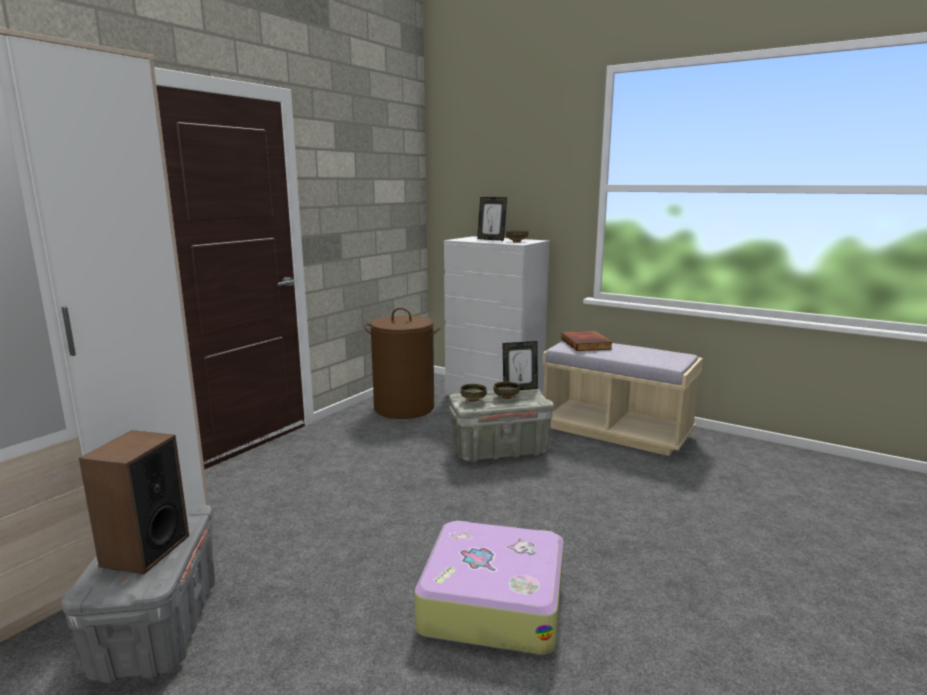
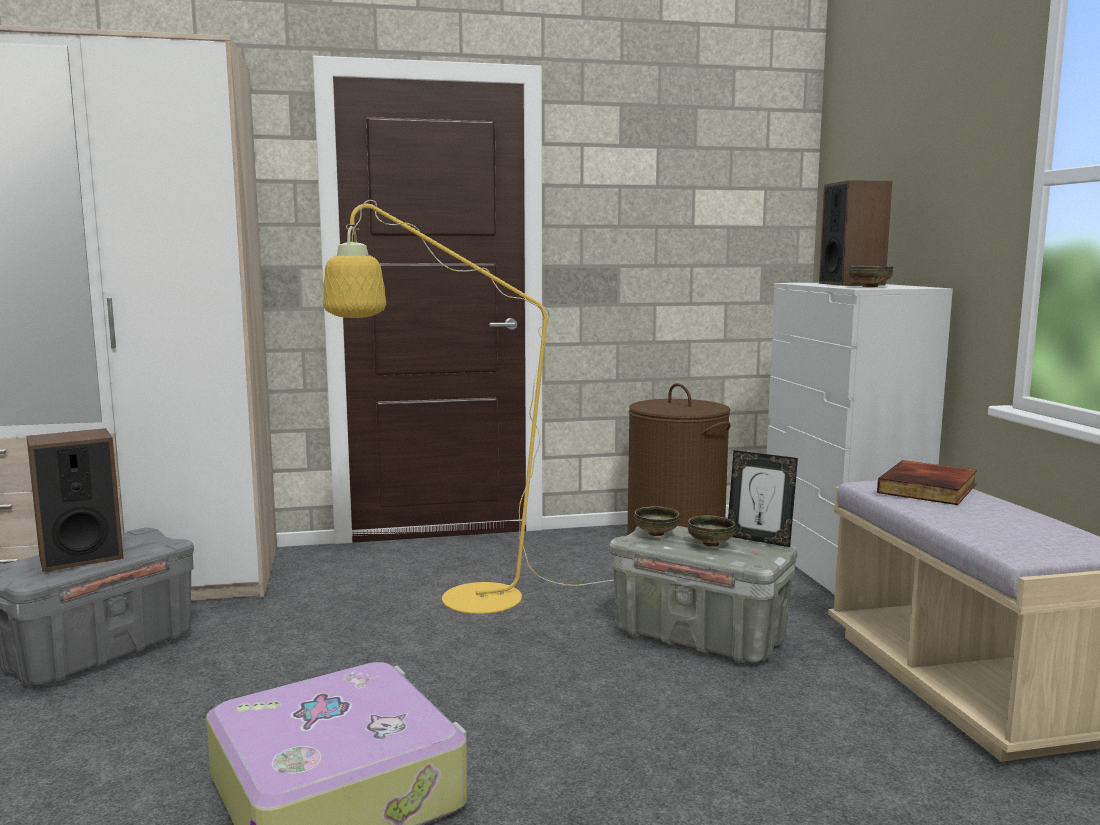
camera: 45 degrees right, 5 degrees down
(351, 480) = (460, 601): none -> yellow floor lamp
(491, 239) = (851, 284): picture frame -> speaker

